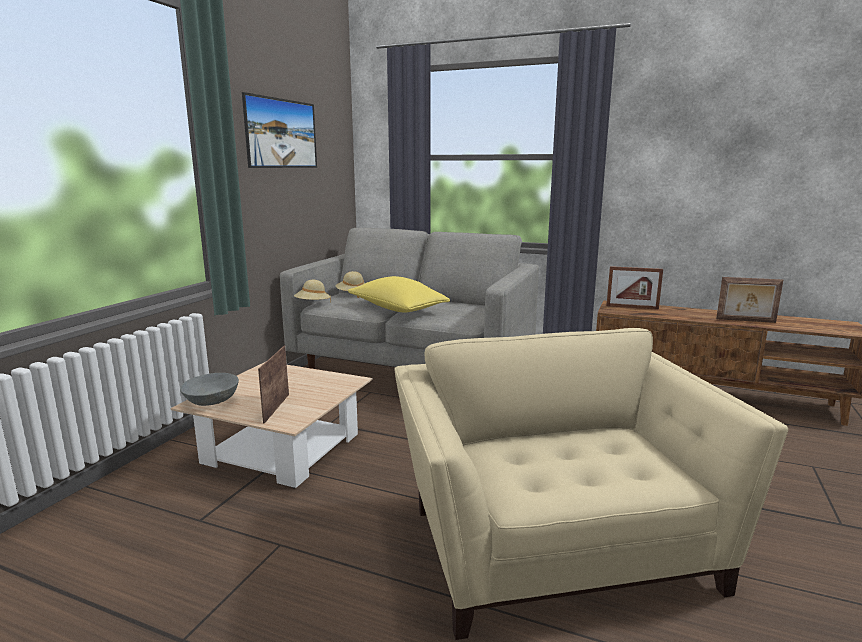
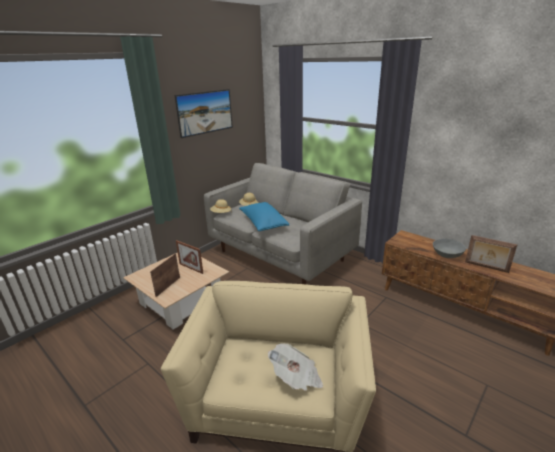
camera: 20 degrees right, 10 degrees up
(211, 401) = (142, 276): grey bowl -> grey bowl (447, 255)
(397, 309) = (263, 224): yellow pillow -> blue pillow
(624, 465) = (296, 378): none -> newspaper
(632, 307) = (414, 240): picture frame -> picture frame (191, 268)

